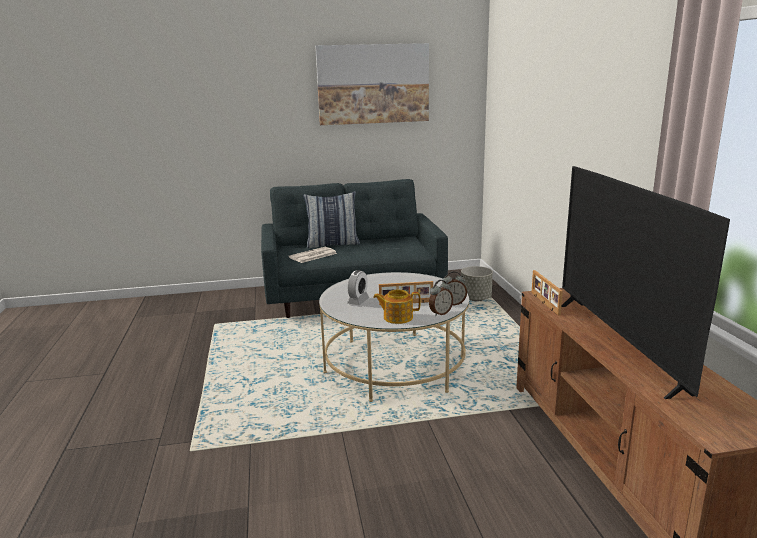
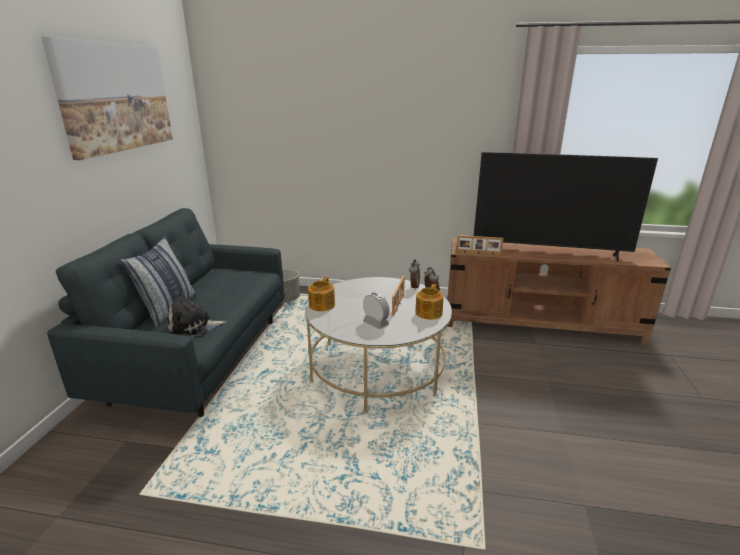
camera: 70 degrees left, 5 degrees up
(312, 255) = (194, 327): newspaper -> plush toy
(374, 278) = (321, 305): none -> teapot

